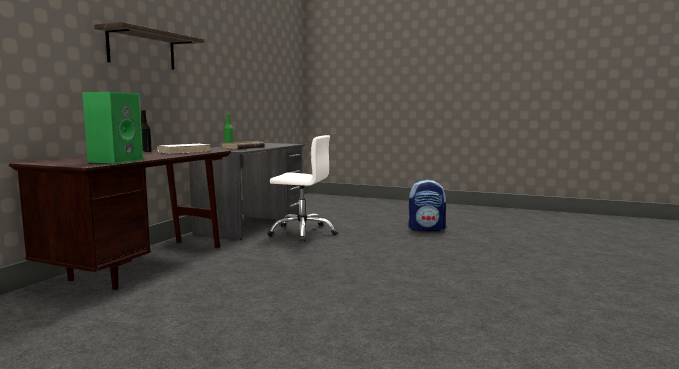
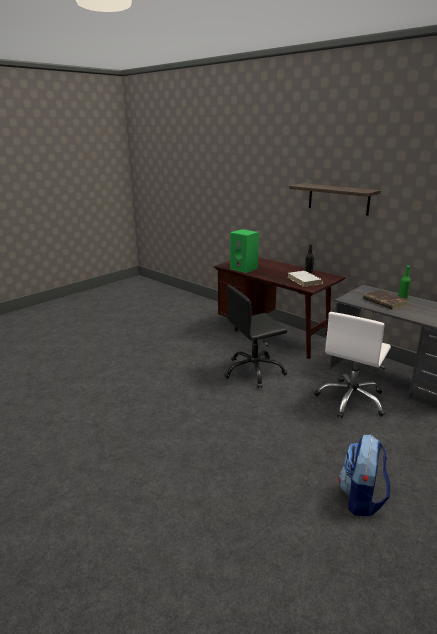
camera: 110 degrees right, 15 degrees up
(264, 265) = (254, 371): none -> black office chair

